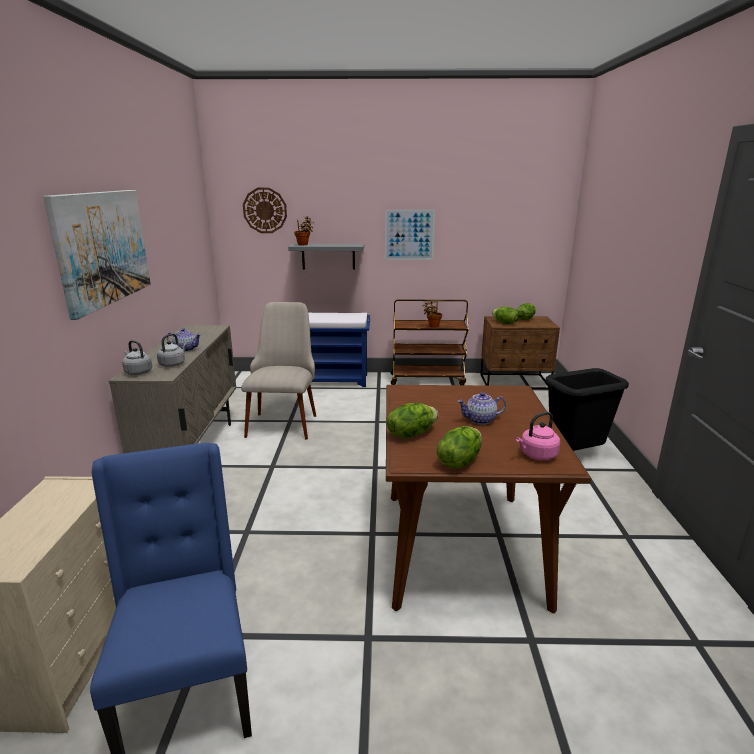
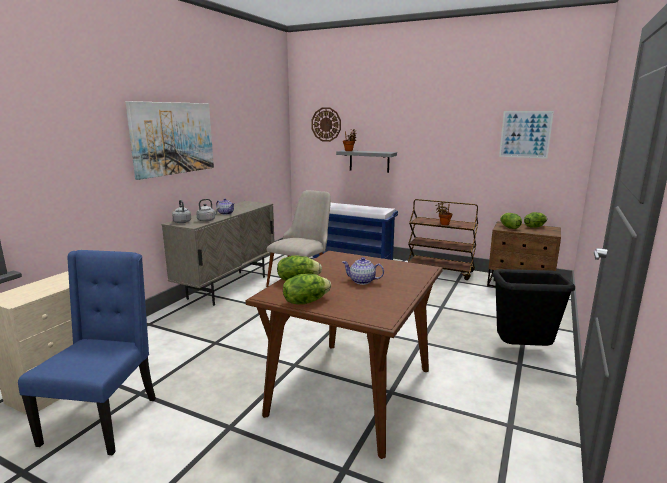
camera: 25 degrees right, 5 degrees down
(409, 235) = (434, 146): picture -> picture (525, 134)
(536, 455) = (370, 309): pink kettle -> none

